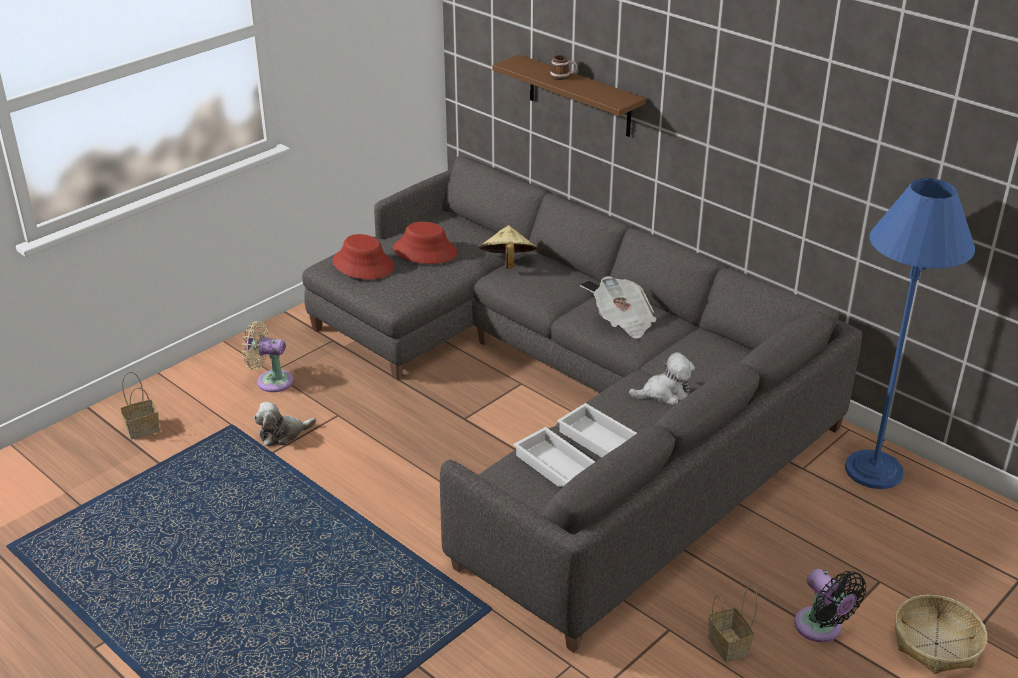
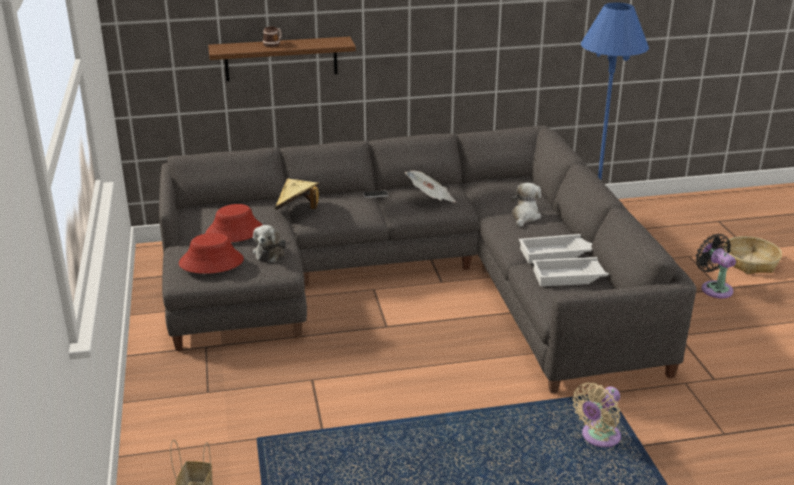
camera: 55 degrees left, 5 degrees down
(271, 381) = (220, 396): beige fan -> beige fan (598, 437)
(283, 434) = (304, 415): plush toy -> plush toy (270, 252)
(730, 645) = (707, 321): basket -> none
(821, 628) = (714, 288): black fan -> black fan turned 120 degrees counterclockwise

